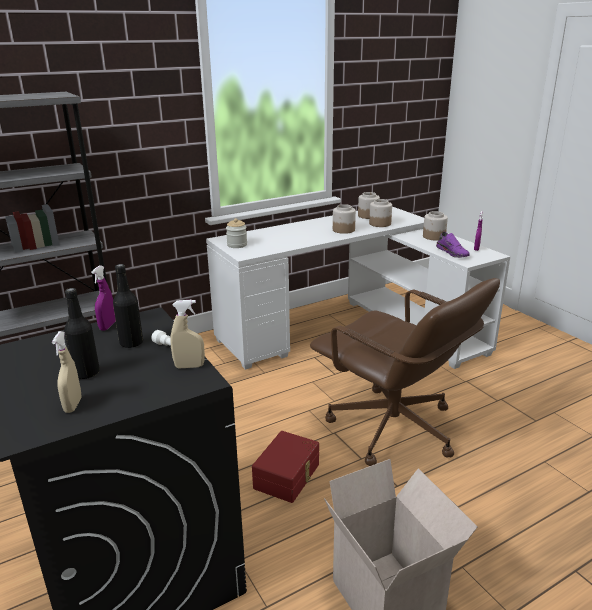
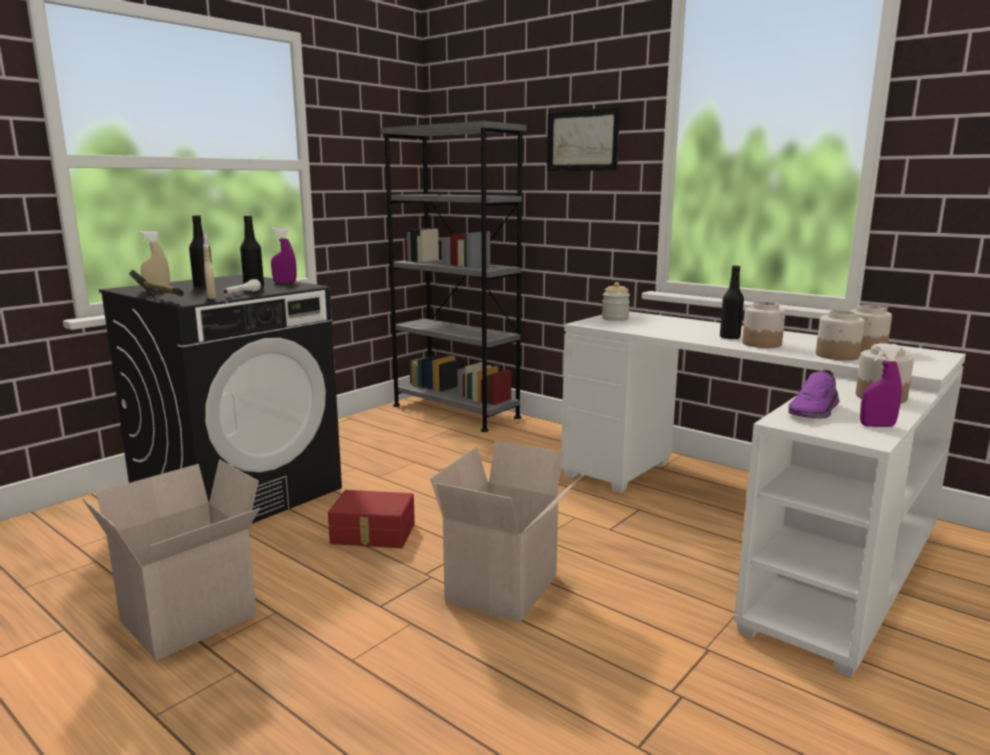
camera: 70 degrees right, 10 degrees down
(127, 104) = (582, 140): none -> picture
(158, 398) = (160, 298): none -> hammer
(322, 232) = (729, 337): none -> black bottle
(393, 429) = (505, 590): brown office chair -> cardboard box

